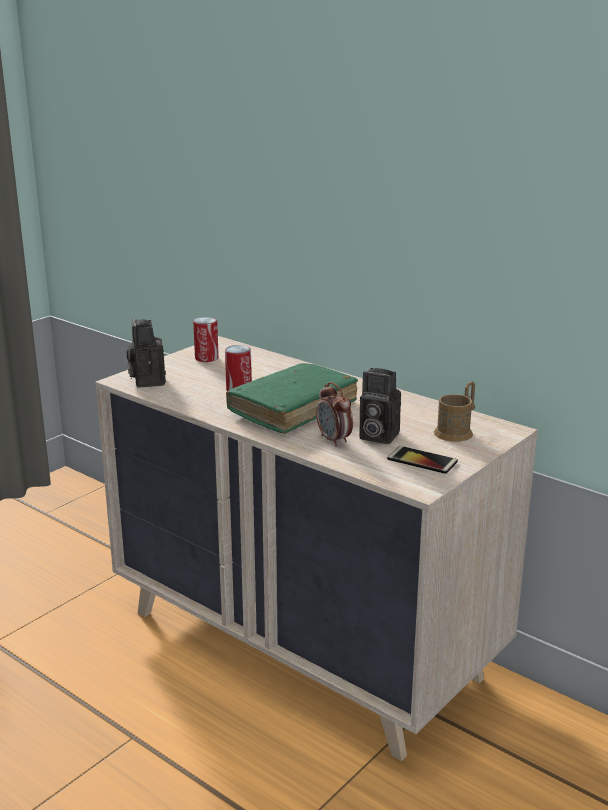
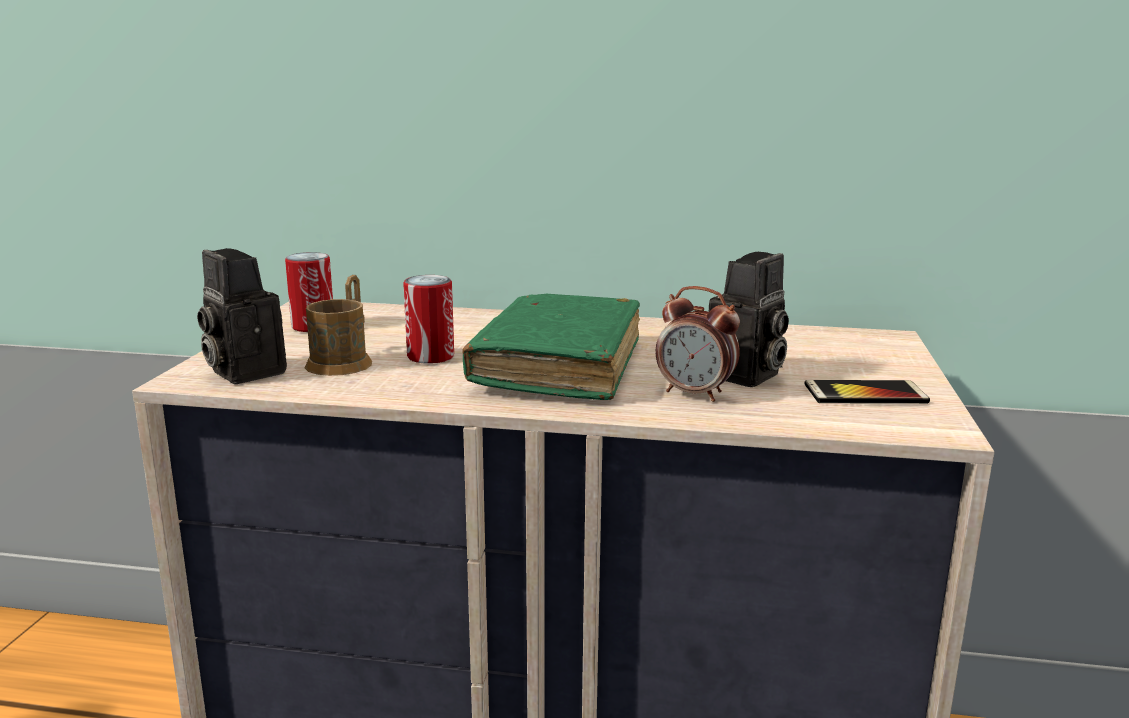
camera: 30 degrees left, 5 degrees down
(376, 436) = (744, 376): camera -> camera turned 45 degrees counterclockwise
(457, 431) = (833, 350): brown mug -> brown mug (343, 361)

